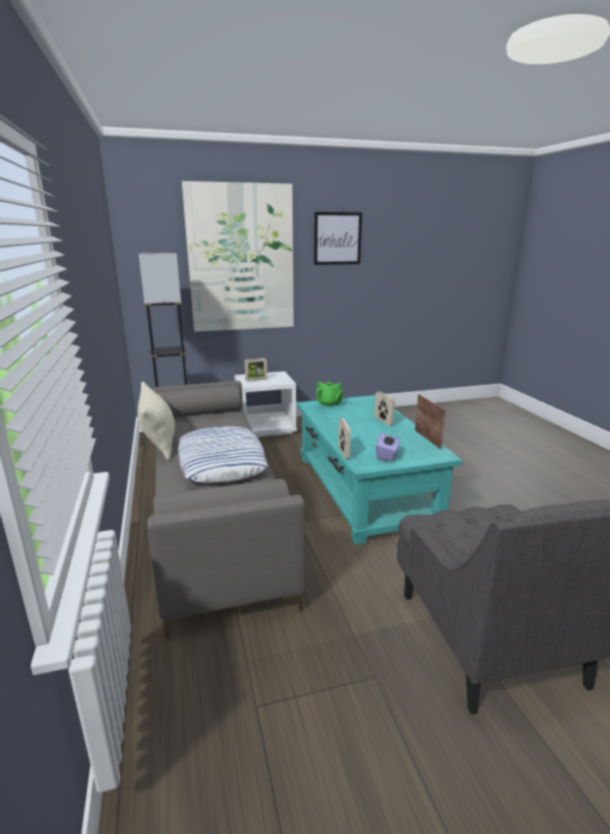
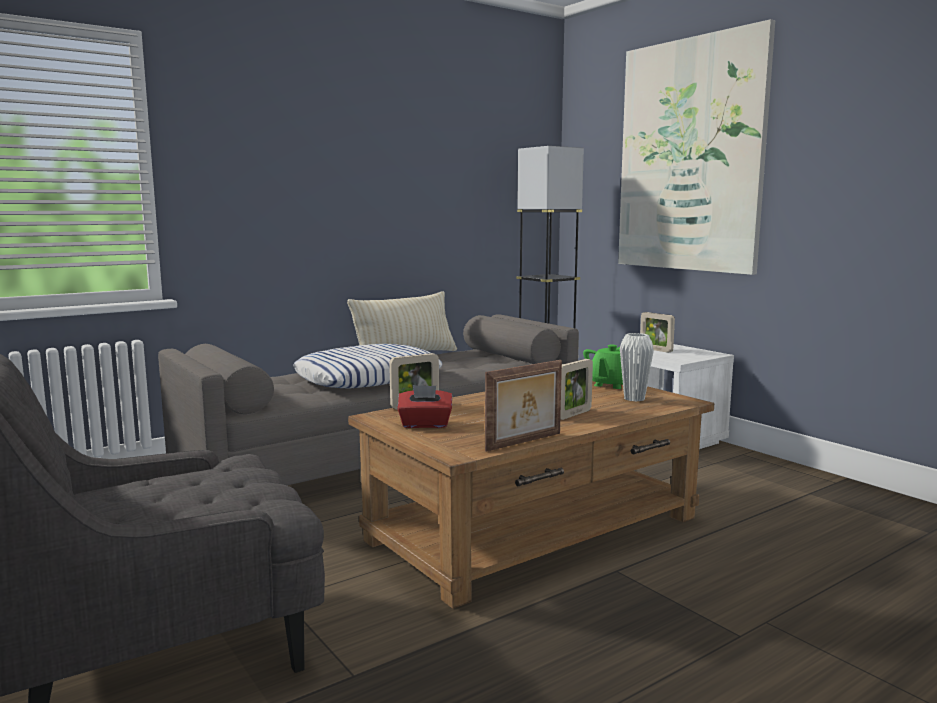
camera: 70 degrees right, 10 degrees down
(337, 238) = (856, 106): picture -> none
(361, 405) = (634, 399): none -> white vase
(364, 489) = (535, 528): turquoise coffee table -> brown coffee table
(387, 455) = (425, 424): purple tissue box -> red tissue box

